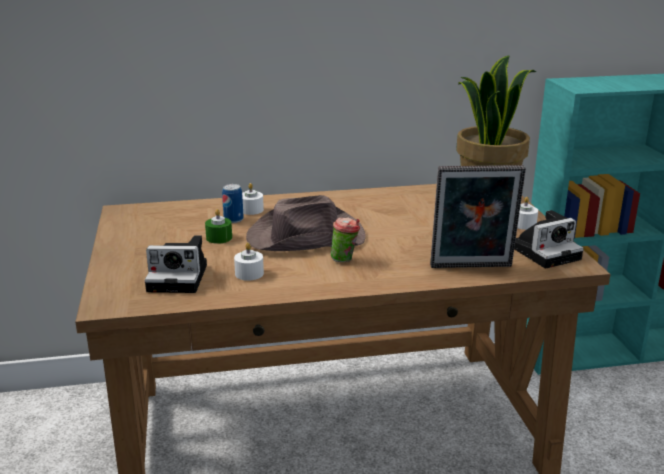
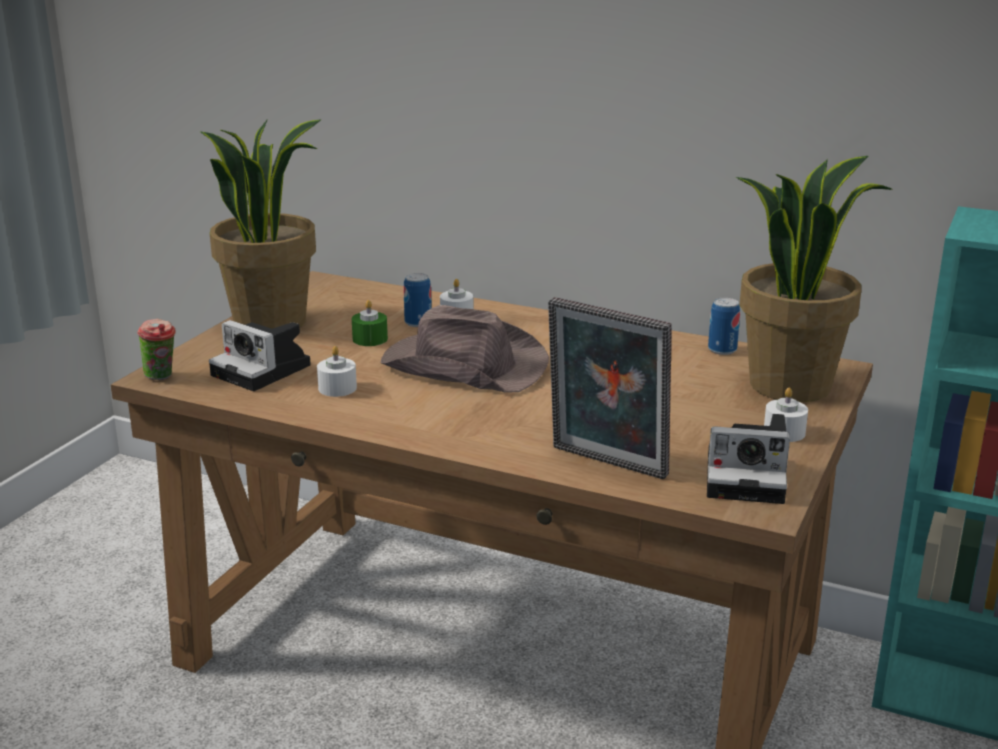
camera: 35 degrees right, 0 degrees up
(130, 245) = (271, 321): none -> potted plant
(345, 260) = (466, 405): cup -> cup (162, 377)
(427, 191) = (722, 350): none -> can

